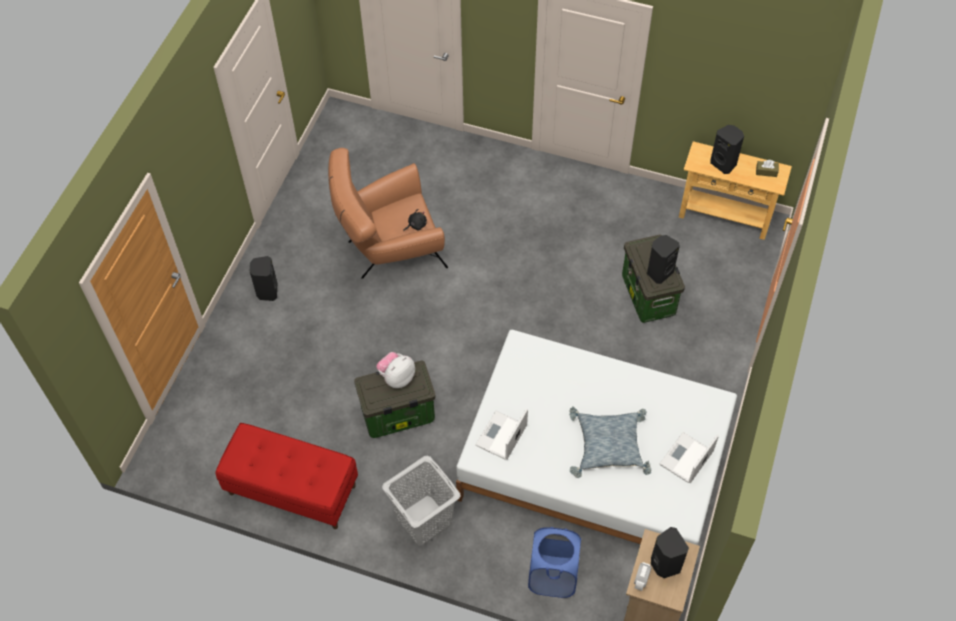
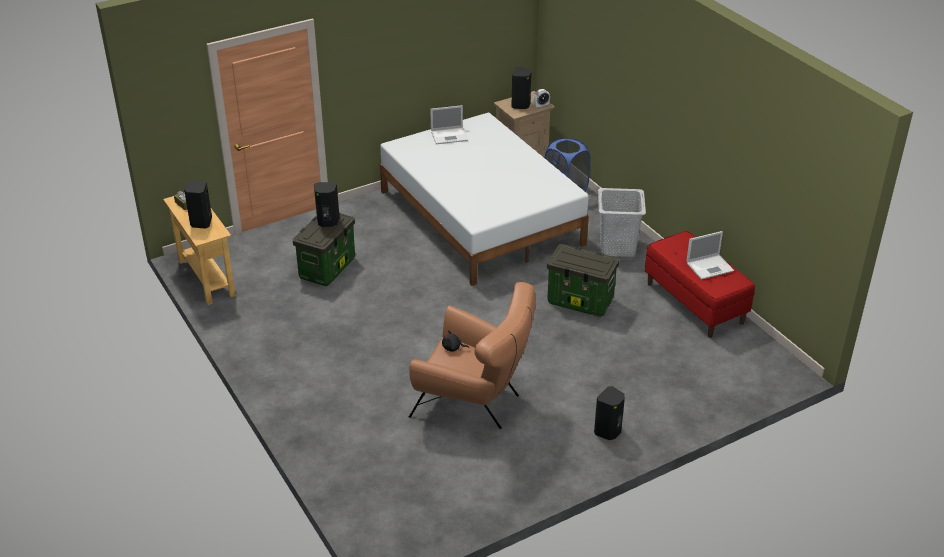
camera: 140 degrees left, 20 degrees down
(397, 377) = (576, 263): plush toy -> none
(501, 436) = (545, 191): laptop -> laptop (710, 267)
(608, 444) = (484, 160): pillow -> none

